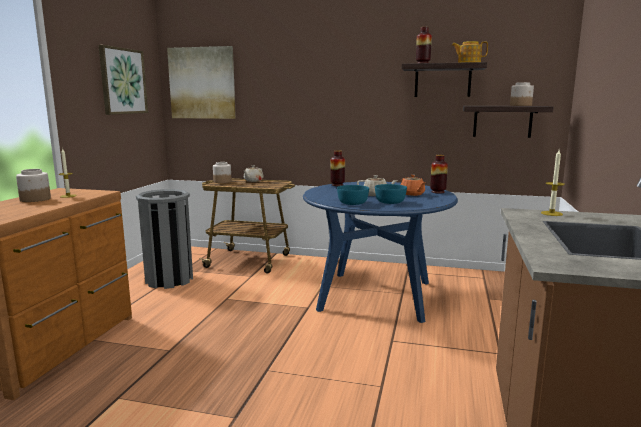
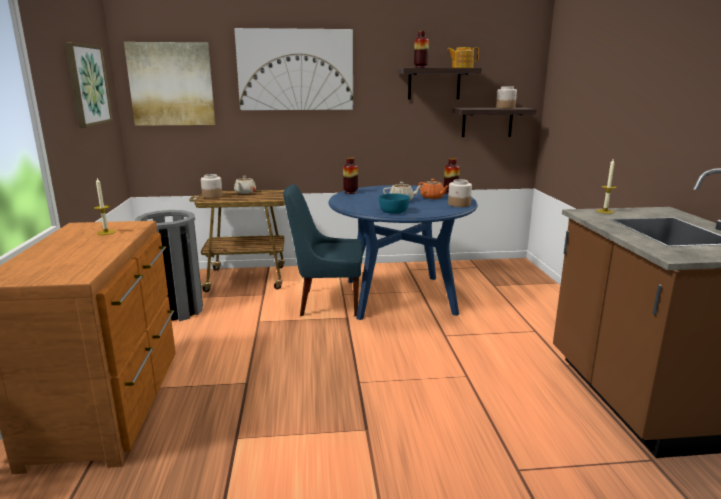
camera: 20 degrees left, 5 degrees up
(35, 199) = (72, 240): jar -> jar (459, 204)
(301, 291) = (327, 303): none -> blue chair
(306, 69) = (295, 70): none -> picture
(390, 202) = (425, 207): turquoise bowl -> none

